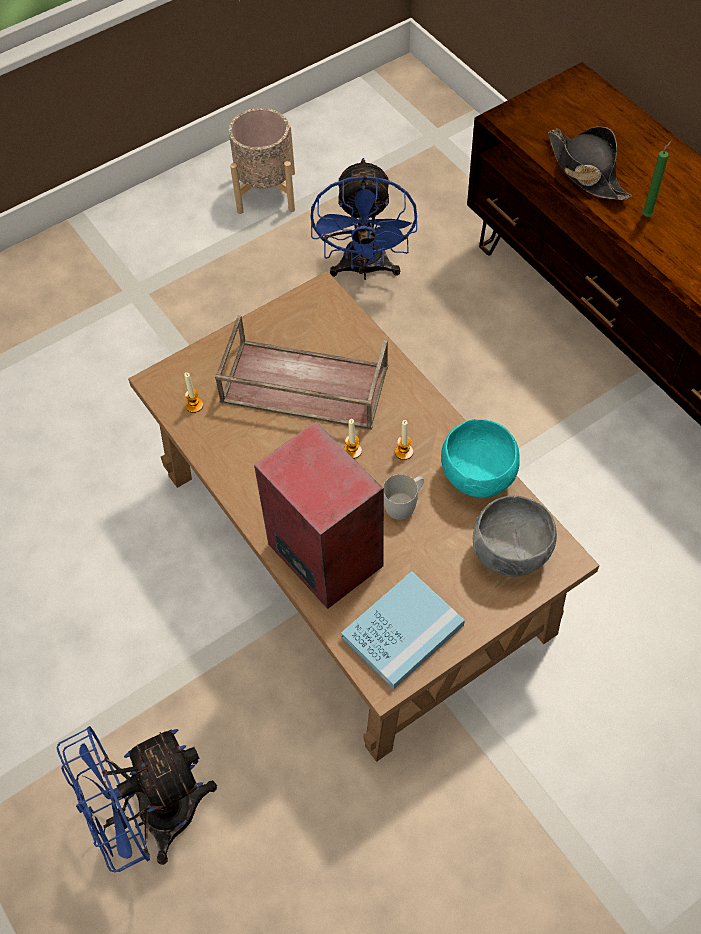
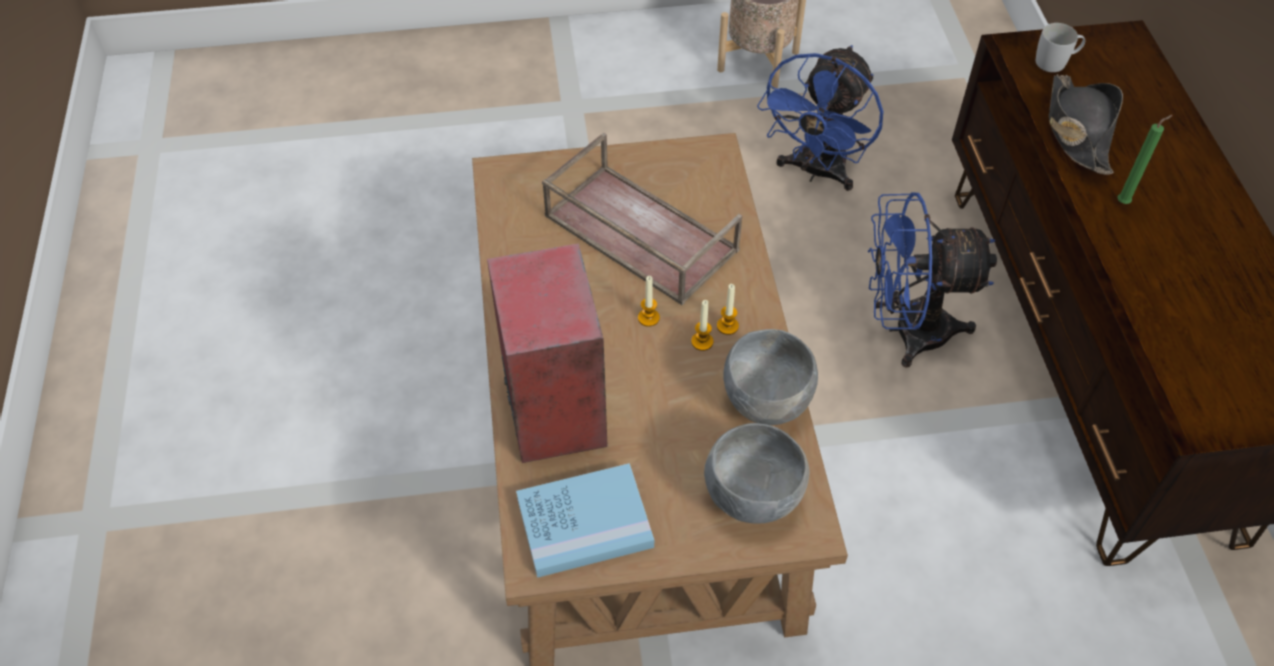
camera: 25 degrees right, 5 degrees down
(152, 818) = (278, 612): blue fan -> blue fan (906, 331)
(194, 405) = (518, 208): candle -> candle (727, 326)
(404, 503) = (670, 393): white mug -> white mug (1056, 62)
(477, 476) = (767, 400): turquoise bowl -> grey bowl

